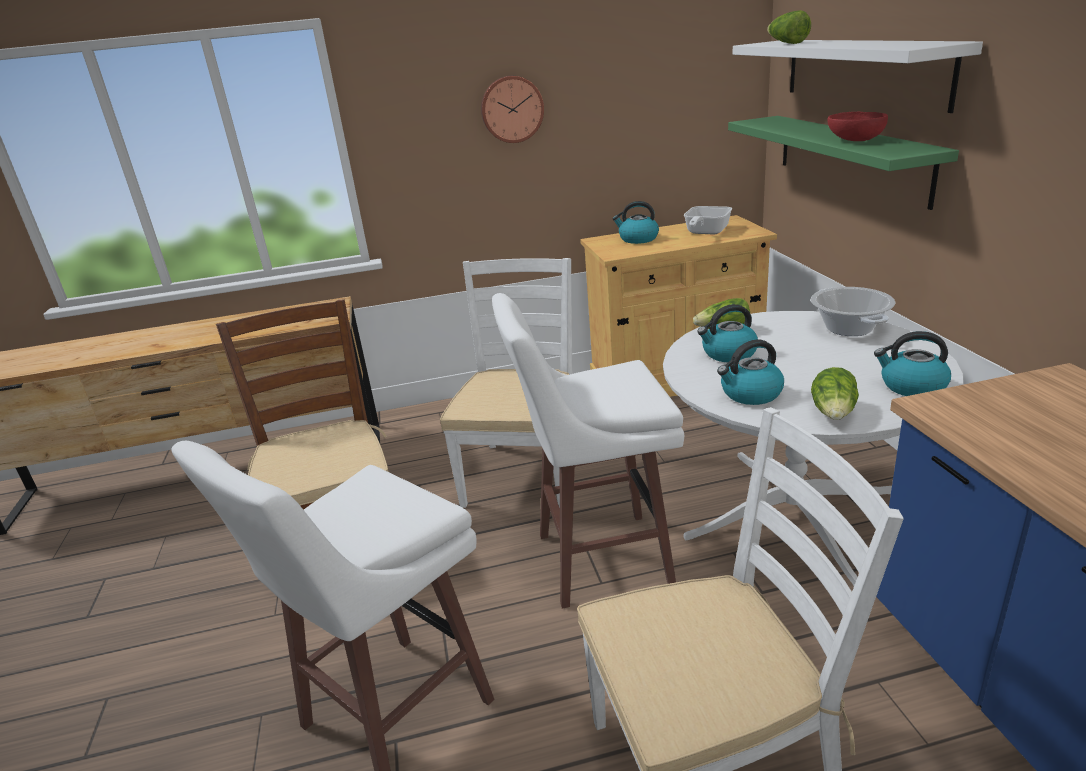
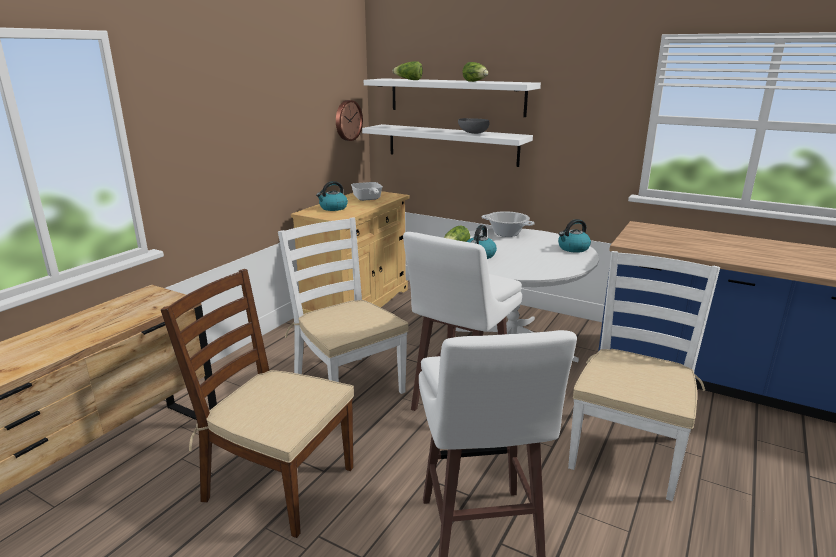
camera: 50 degrees left, 5 degrees down
(511, 109) = (244, 117): wall clock -> wall clock (347, 120)
(750, 394) = (524, 268): kettle -> none
(834, 413) = (568, 265): lettuce -> lettuce (475, 81)
(850, 157) = (451, 144): green shelf -> white shelf
(854, 140) = (472, 133): red bowl -> grey bowl

